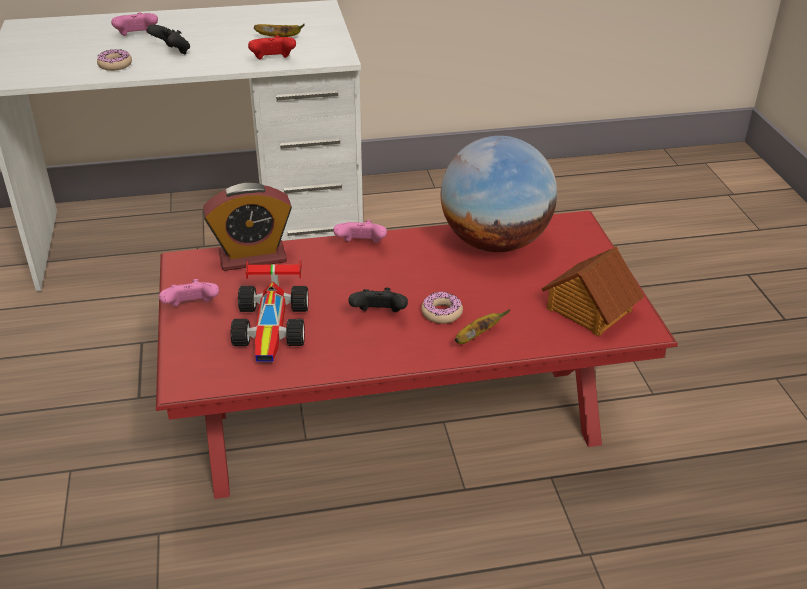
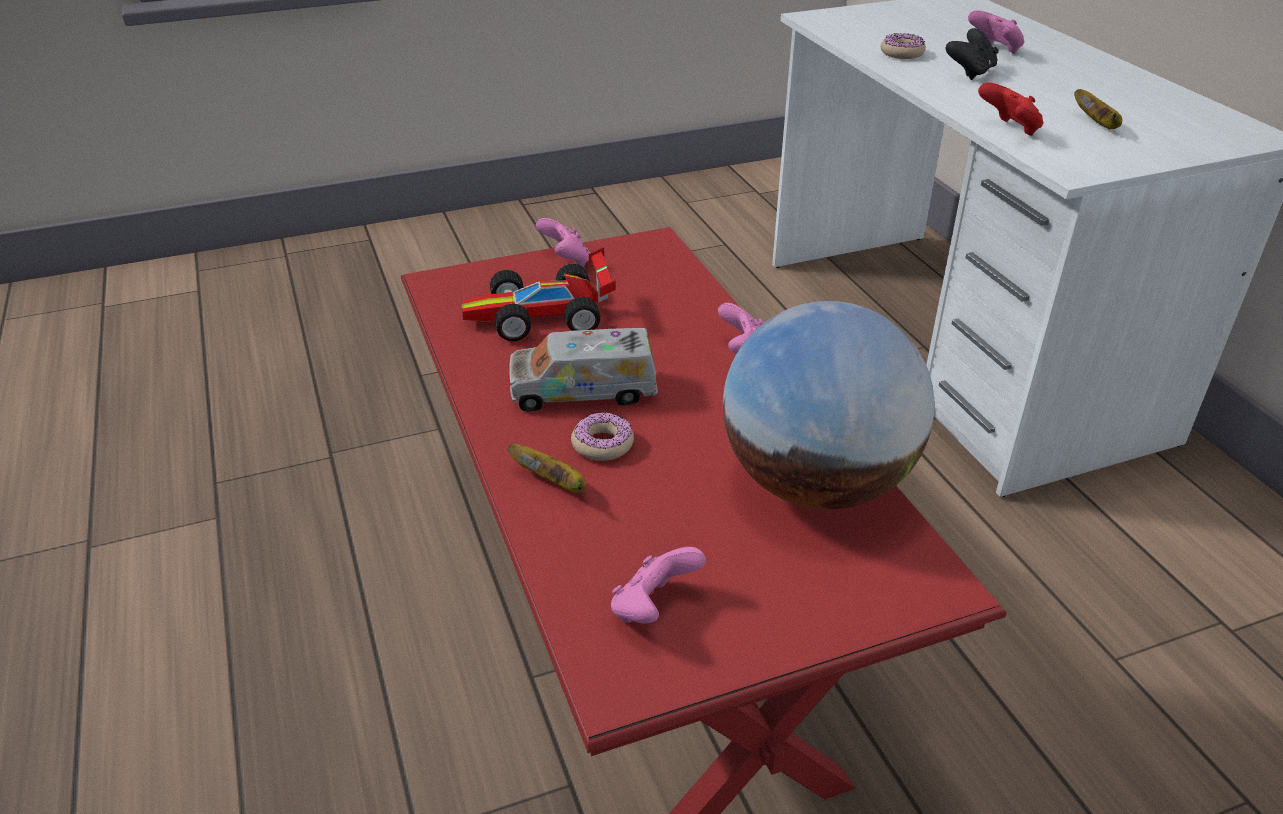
camera: 80 degrees right, 0 degrees up
(252, 257) = (681, 280): alarm clock -> none
(379, 315) = (583, 390): black game controller -> toy truck
(588, 309) = (653, 608): toy house -> pink game controller

